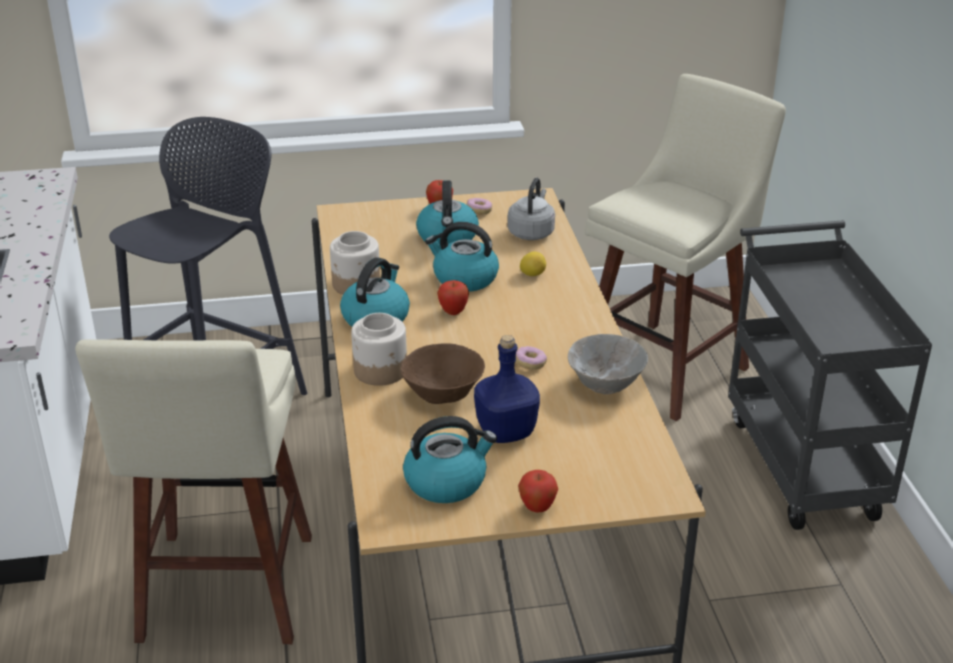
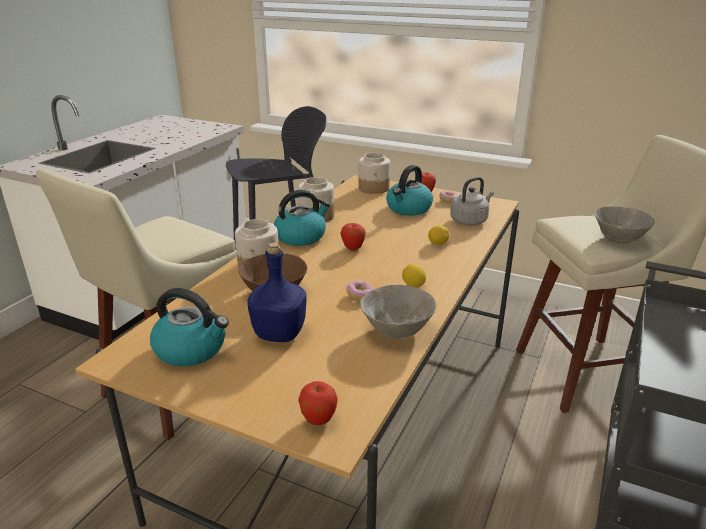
camera: 35 degrees right, 5 degrees down
(370, 219) = (374, 188): none -> jar
(464, 278) = (387, 232): kettle -> none
(537, 508) = (221, 398): apple -> apple (318, 420)
(565, 333) = (413, 285): none -> lemon
(692, 209) = (618, 239): none -> grey bowl

